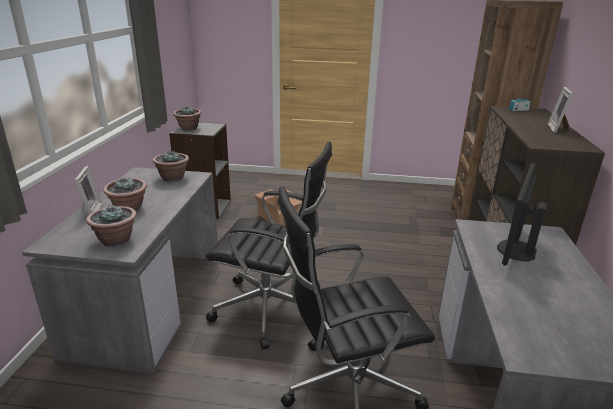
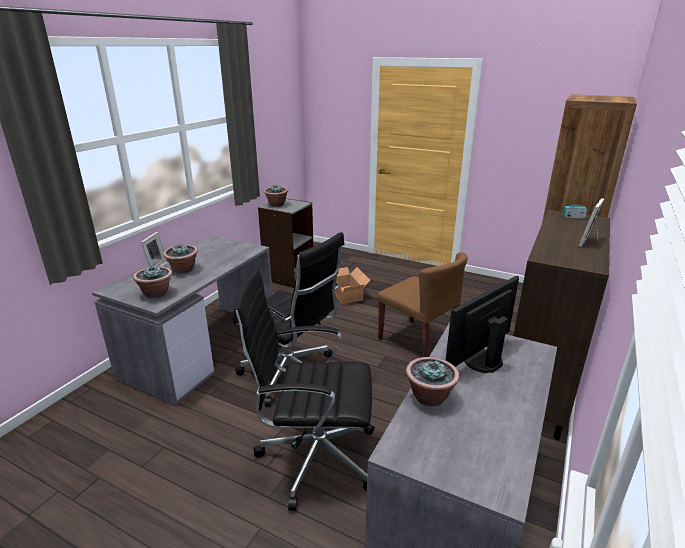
camera: 20 degrees right, 0 degrees up
(173, 178) = (234, 248): potted plant -> potted plant (429, 397)
(376, 252) = (419, 342): none -> brown chair

